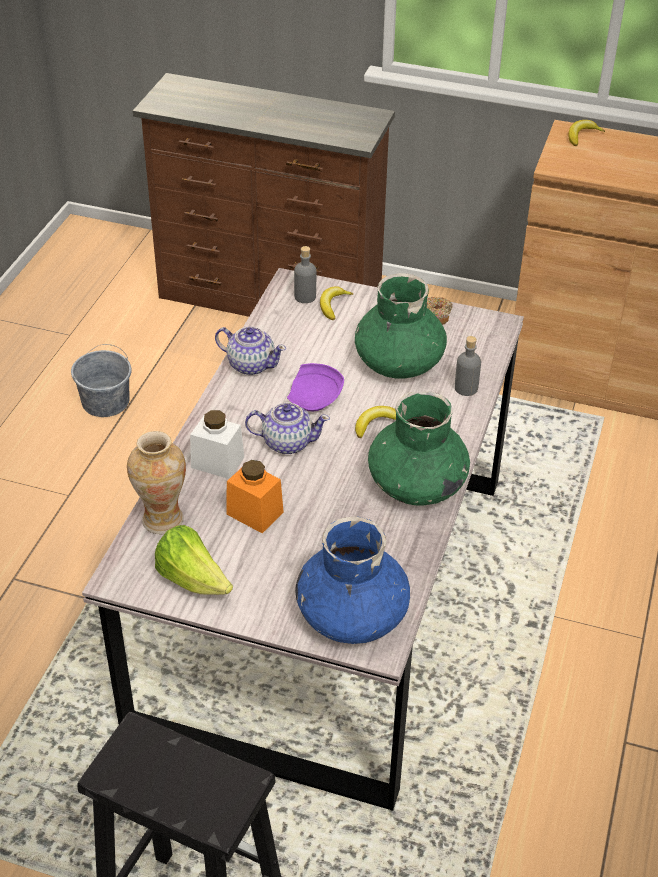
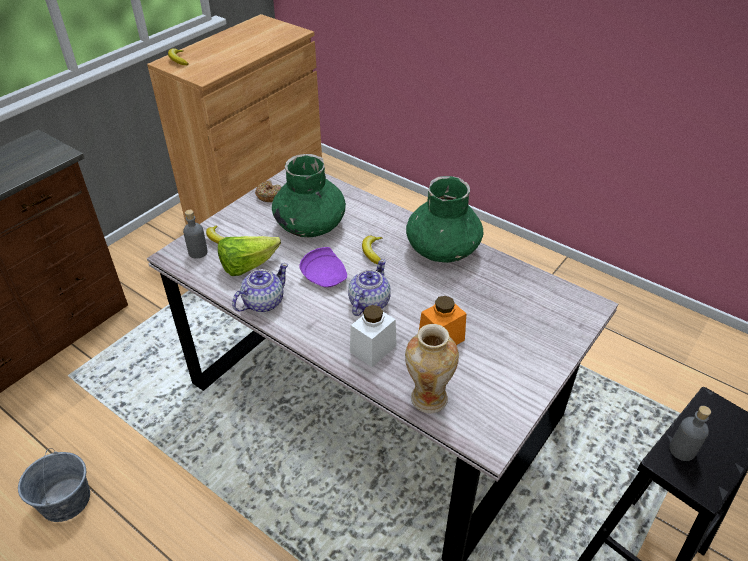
camera: 70 degrees left, 0 degrees up
(193, 580) = (504, 393): lettuce -> lettuce (247, 266)
(352, 615) = (560, 311): blue vase -> none
(466, 388) = (356, 203): grey bottle -> grey bottle (682, 450)

